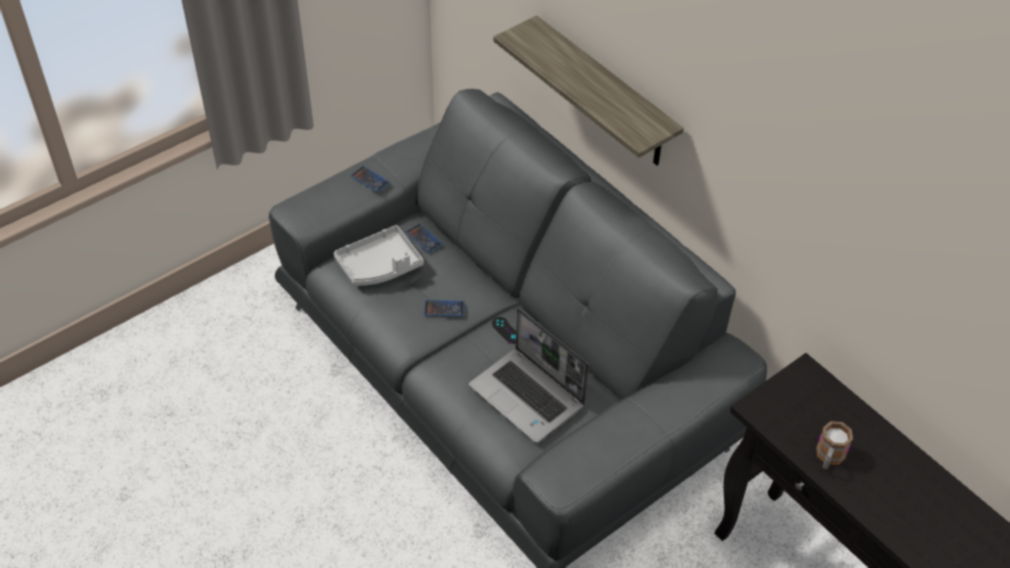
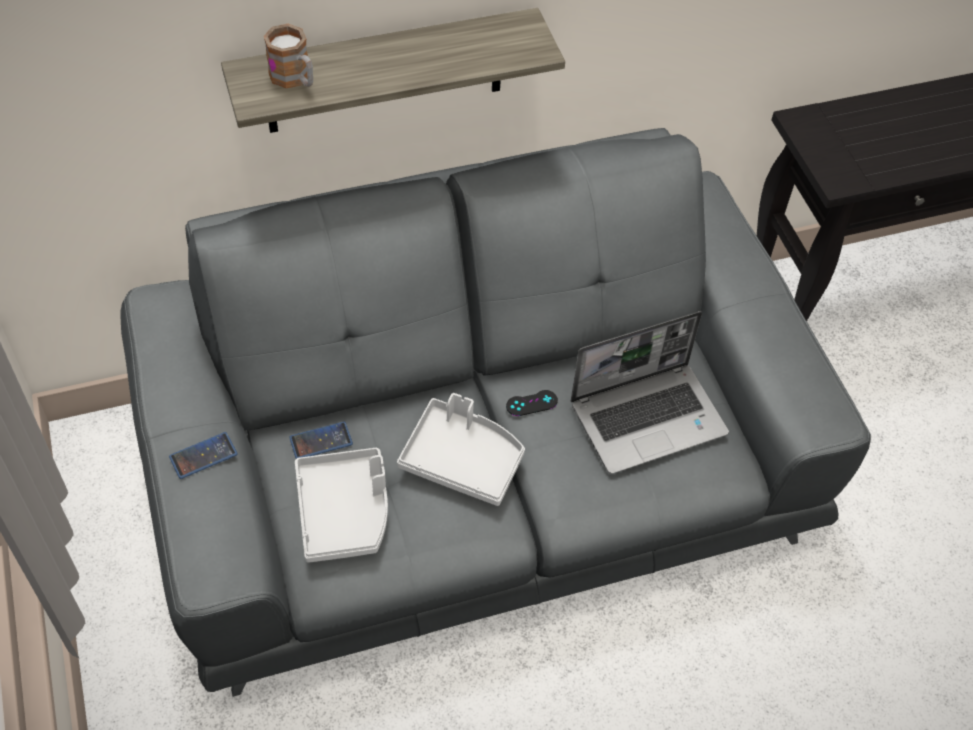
camera: 70 degrees left, 5 degrees up
(444, 309) = (463, 459): phone -> grey tray
(828, 458) = (921, 151): mug -> mug (295, 79)

